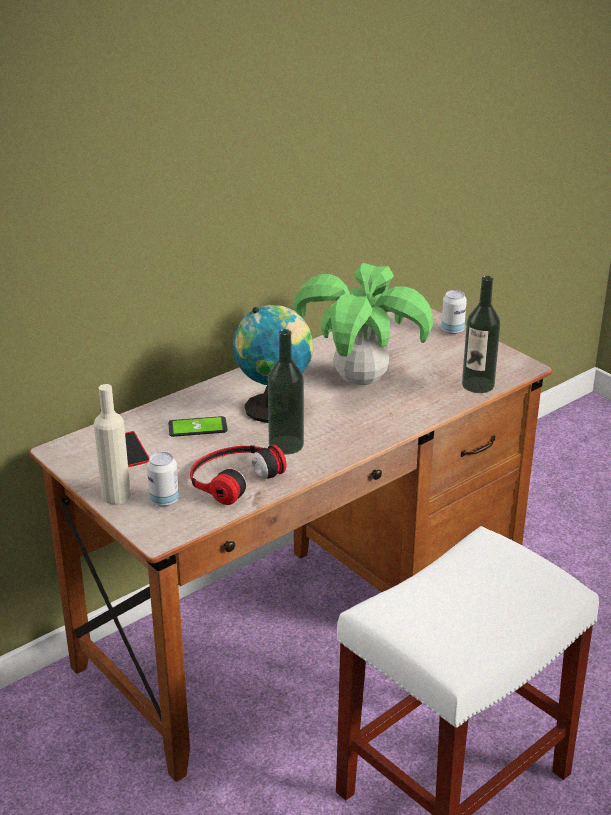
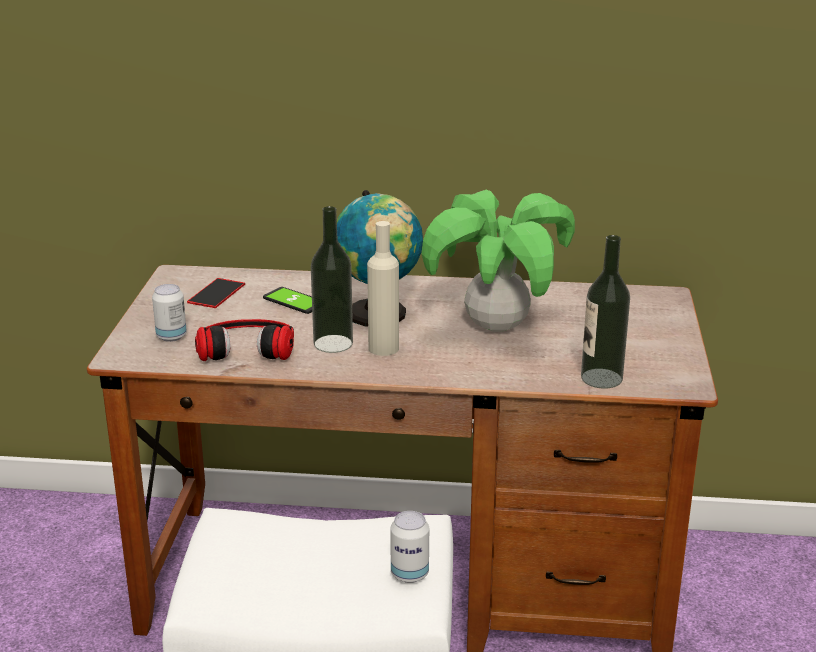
camera: 45 degrees right, 5 degrees down
(116, 495) = (149, 318): beige bottle -> beige bottle (383, 348)
(452, 330) = (673, 325): can -> can (409, 574)

